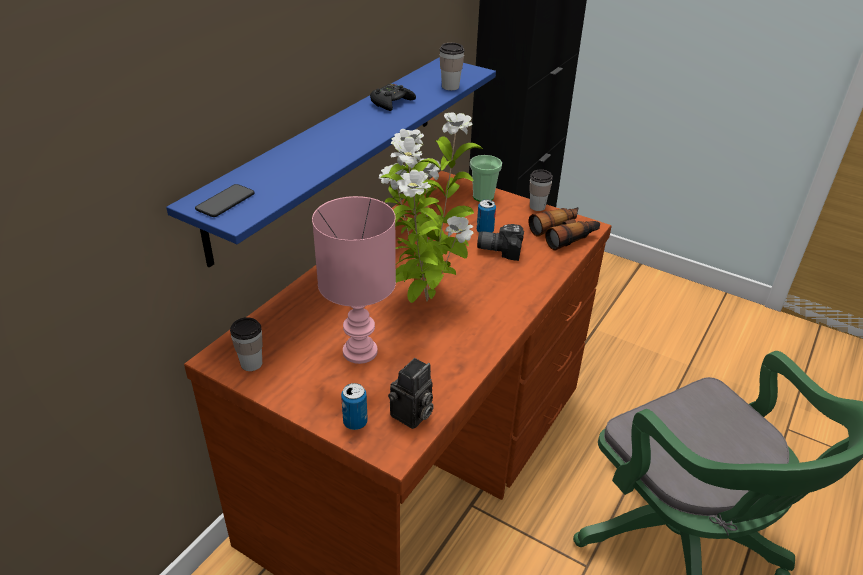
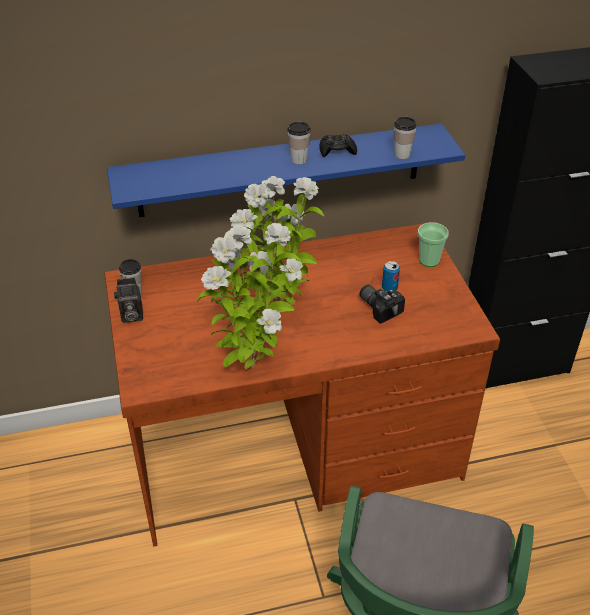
camera: 45 degrees right, 5 degrees up
(225, 202) = (136, 178): phone -> none
(355, 422) = (140, 360): can -> none
(359, 352) = (195, 322): pink table lamp -> none
(411, 416) = (172, 377): camera -> camera (130, 316)
(469, 357) = (251, 366): none -> potted plant
(537, 207) = (460, 291): cup -> cup (298, 159)
(564, 234) = (447, 324): binoculars -> none

